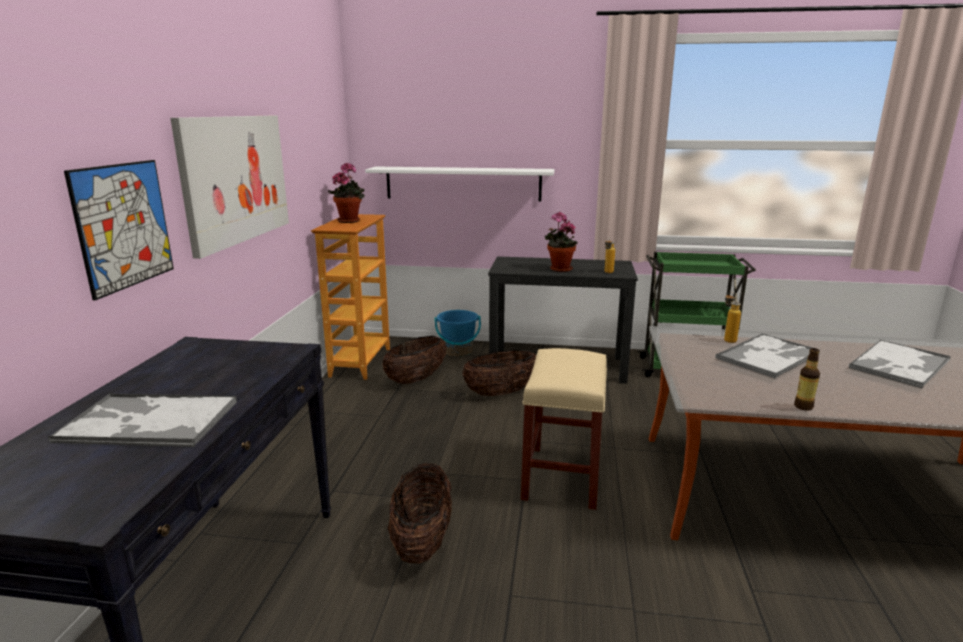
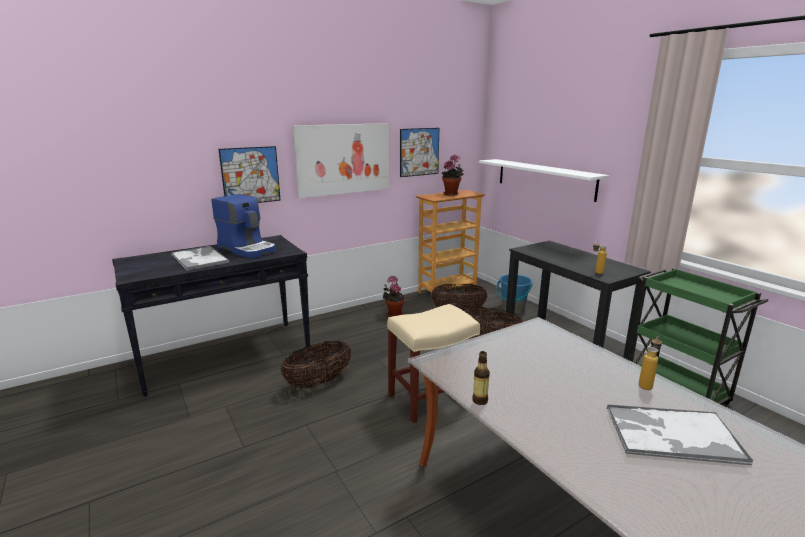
camera: 50 degrees right, 0 degrees up
(198, 373) = (248, 249): none -> coffee machine
(303, 161) = (419, 152): none -> picture
(559, 269) = (564, 260): potted plant -> potted plant (393, 314)
(727, 339) = (568, 347): bottle -> bottle (646, 384)
(768, 356) = (563, 369): tray -> none

